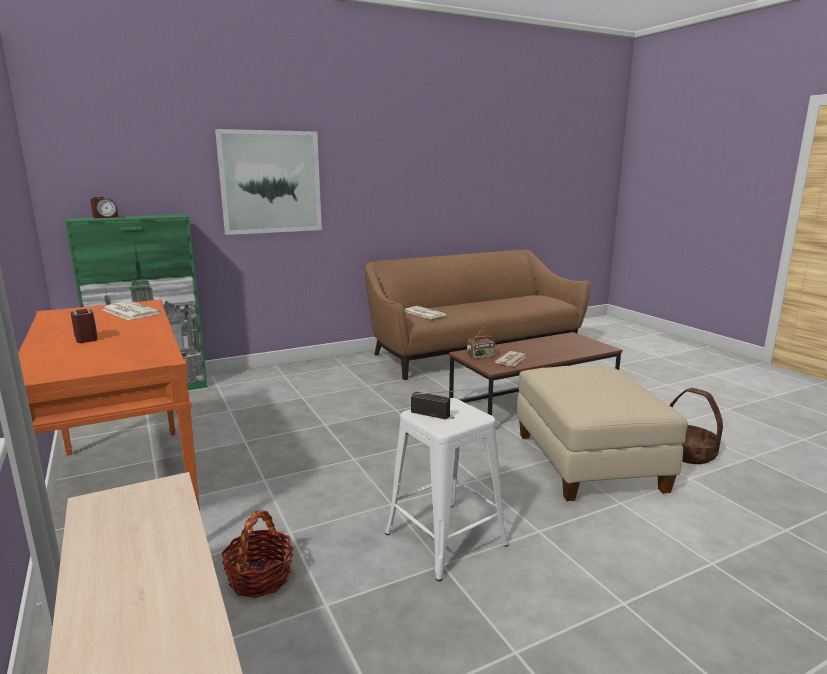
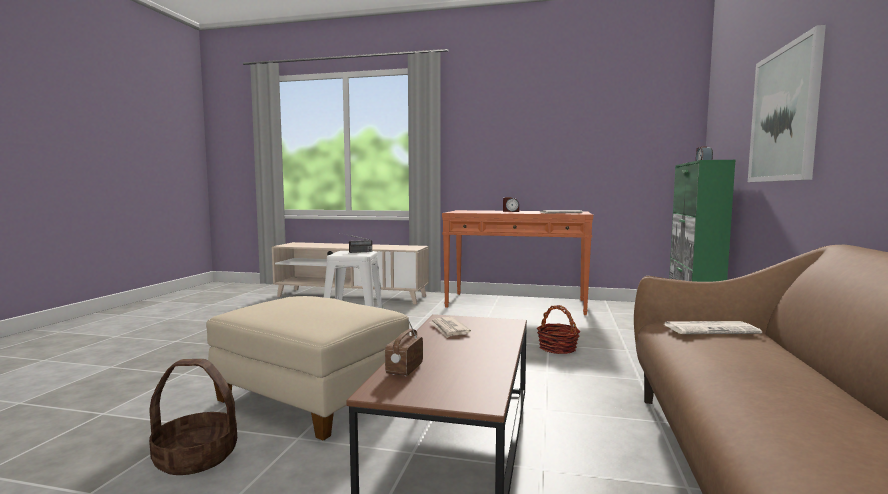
camera: 130 degrees right, 10 degrees down
(260, 577) = (403, 310): basket -> basket (557, 348)
(481, 357) = (486, 324): radio -> radio (404, 369)

